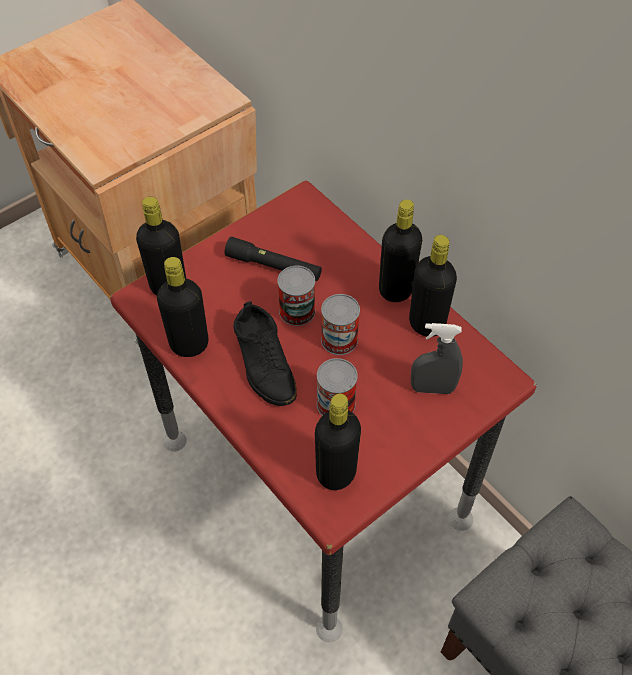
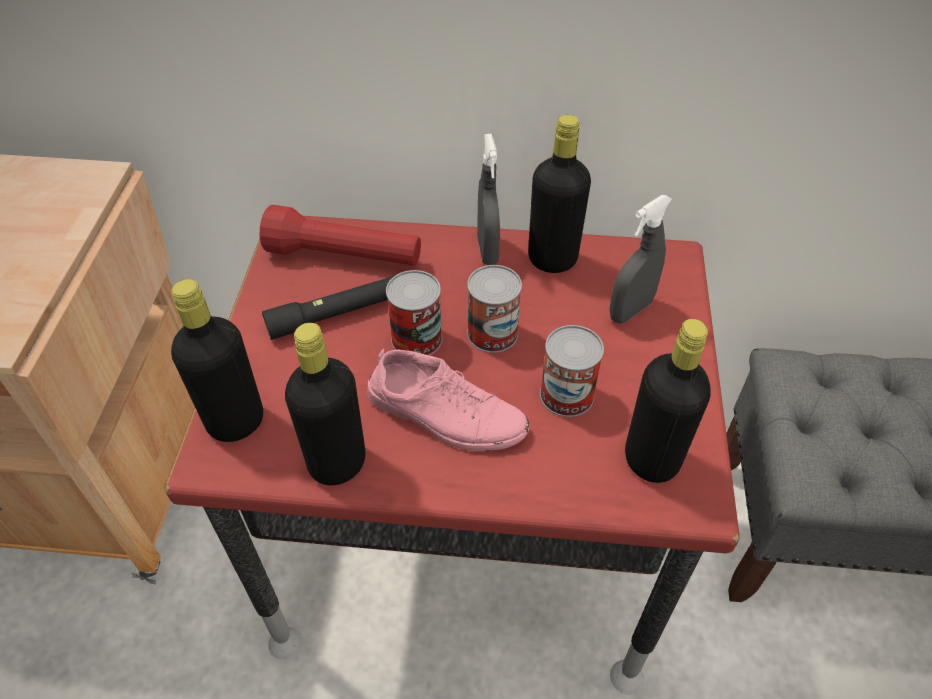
camera: 45 degrees left, 5 degrees down
(264, 362) = (446, 414): black shoe -> pink shoe
(314, 235) = (344, 256): none -> red flashlight
(396, 289) = (487, 250): black bottle -> grey spray bottle

